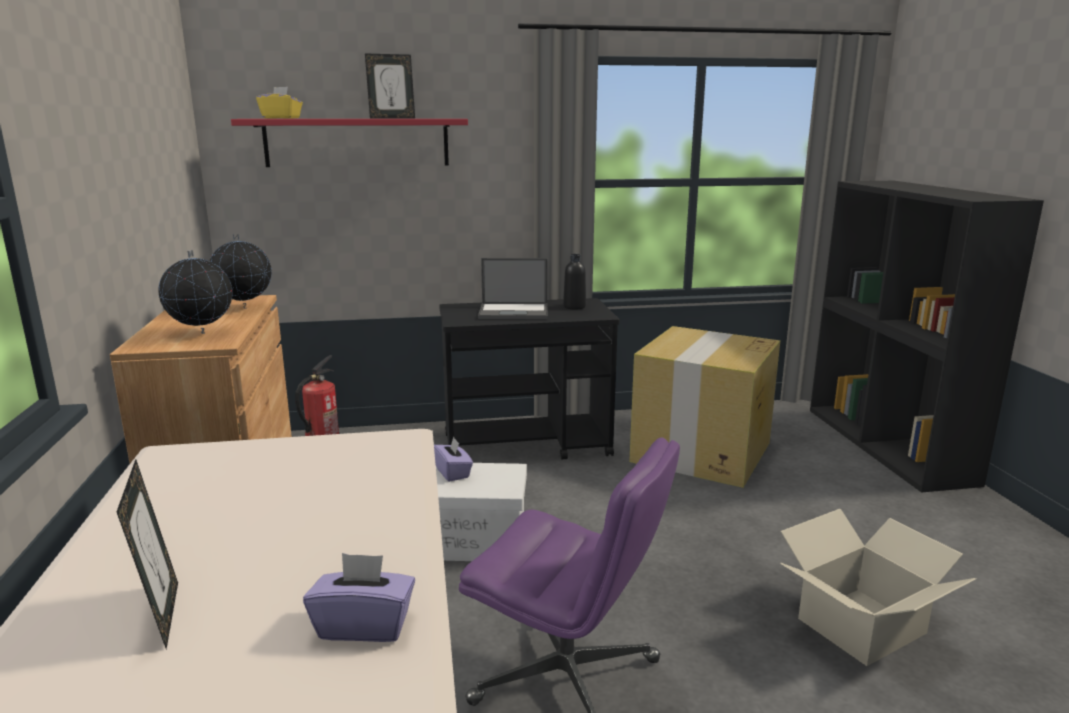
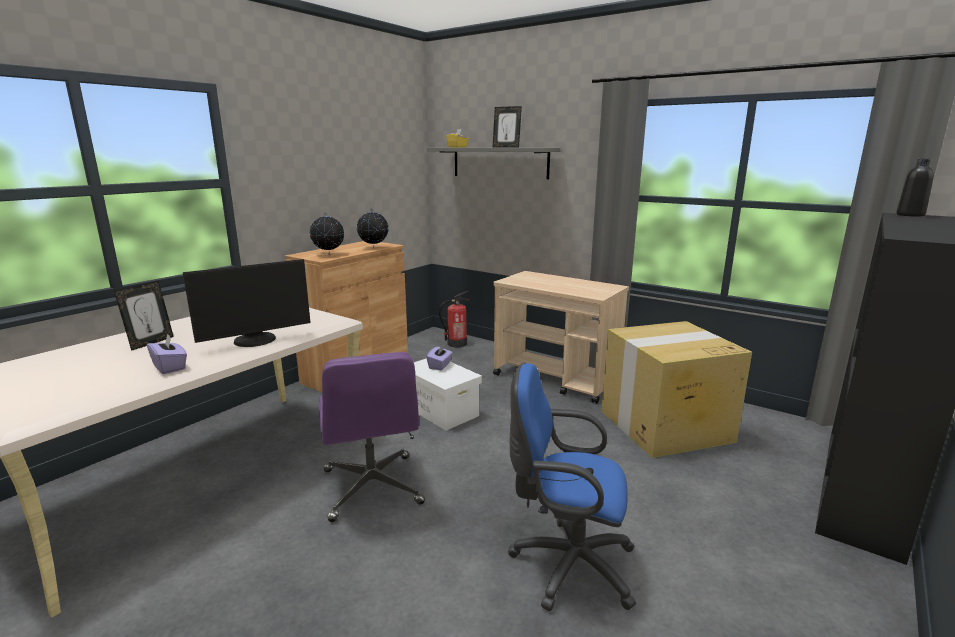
camera: 45 degrees right, 0 degrees up
(357, 142) = (499, 162): red shelf -> grey shelf
(375, 516) = (255, 340): none -> monitor
(514, 312) = (551, 283): laptop -> none
(527, 445) = (556, 379): black cart -> beige cart
(574, 307) = (596, 288): black bottle -> black bottle (910, 215)
(860, 625) = (566, 564): cardboard box -> blue office chair

